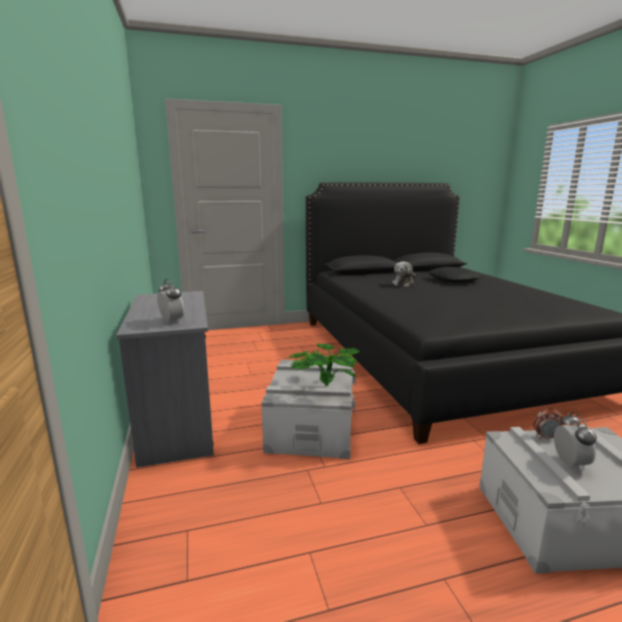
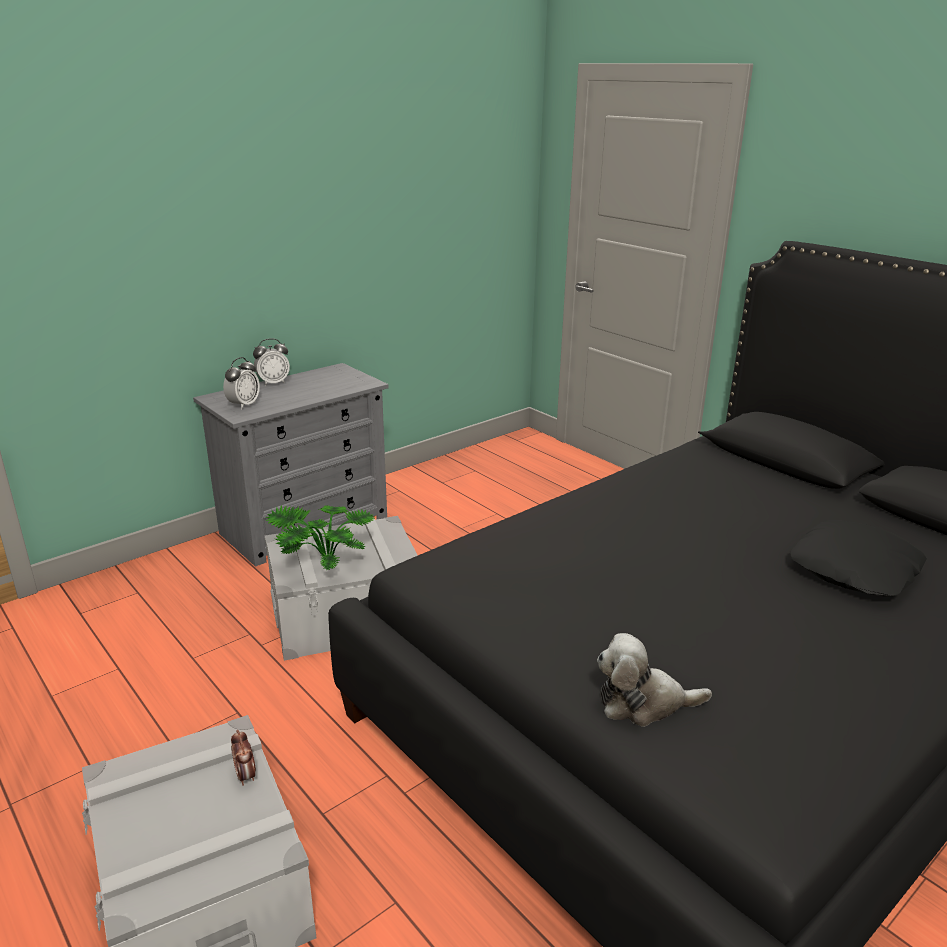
camera: 65 degrees right, 10 degrees up
(403, 283) = (725, 514): plush toy -> plush toy (643, 703)
(570, 463) = (174, 796): alarm clock -> alarm clock (273, 383)

